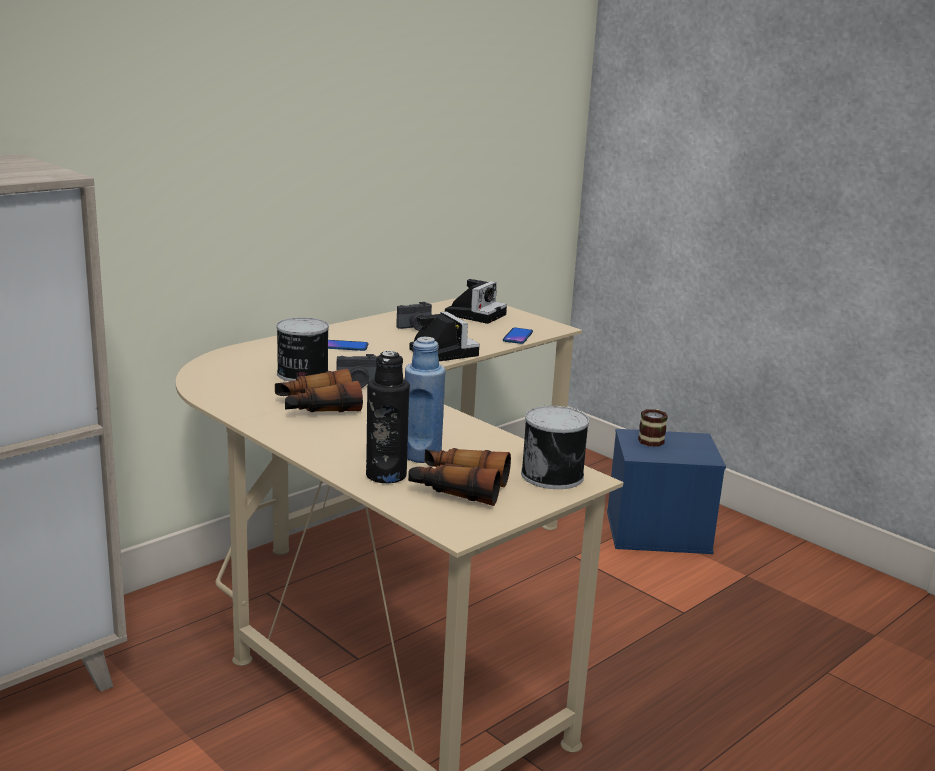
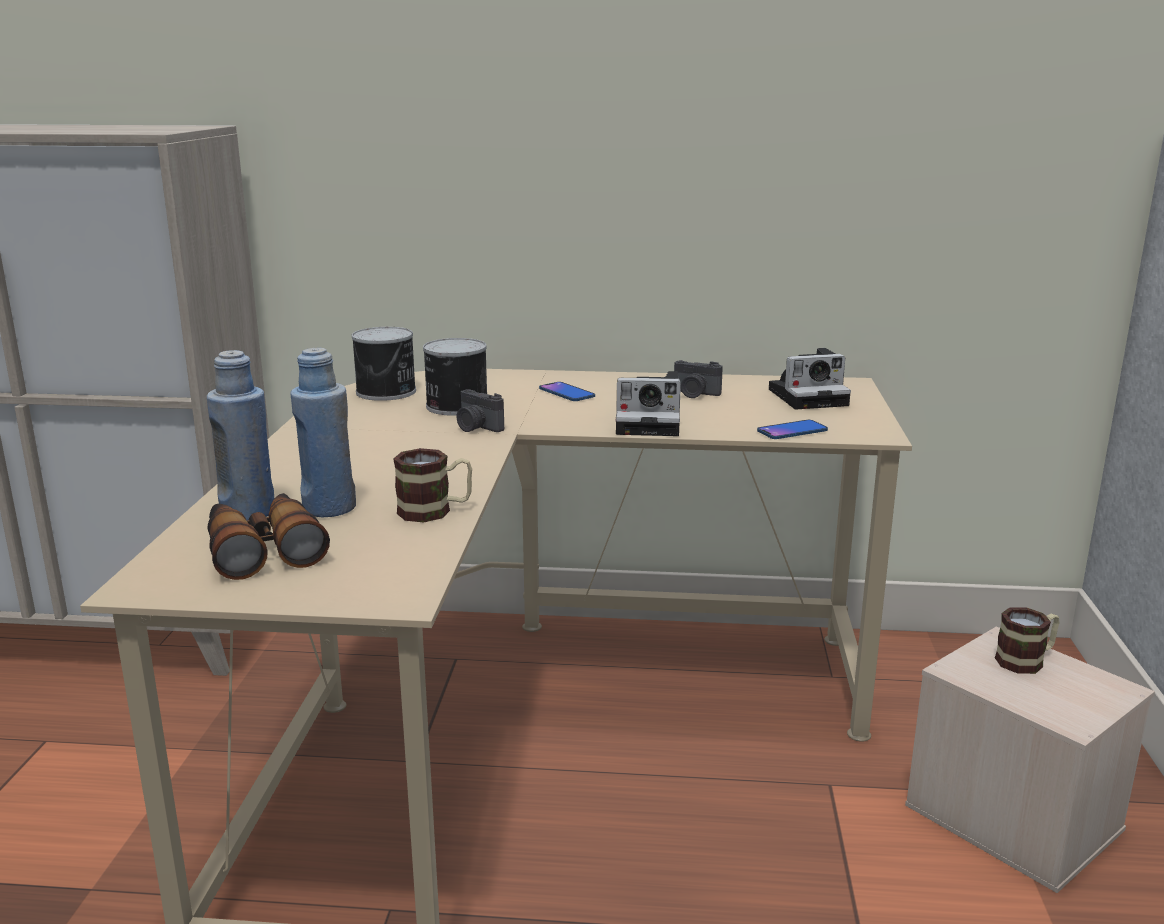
camera: 50 degrees right, 0 degrees up
(317, 407) = (381, 436): binoculars -> none
(386, 475) = (248, 512): black bottle -> blue bottle
(441, 352) = (651, 423): camera -> camera turned 75 degrees clockwise
(479, 436) = (435, 511): none -> mug
(554, 475) = (381, 579): can -> can (387, 392)
(656, 532) = (1009, 817): blue storage box -> beige storage box

